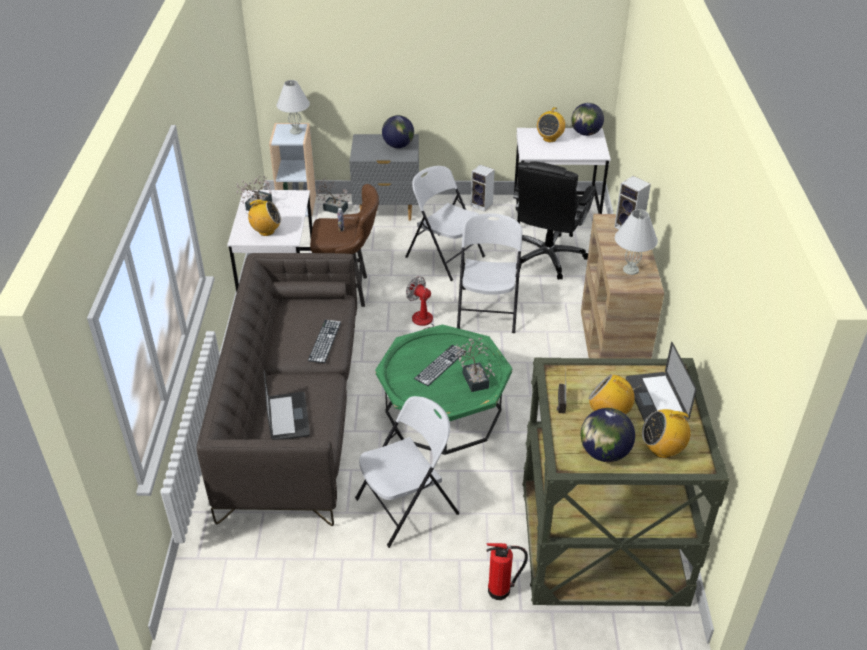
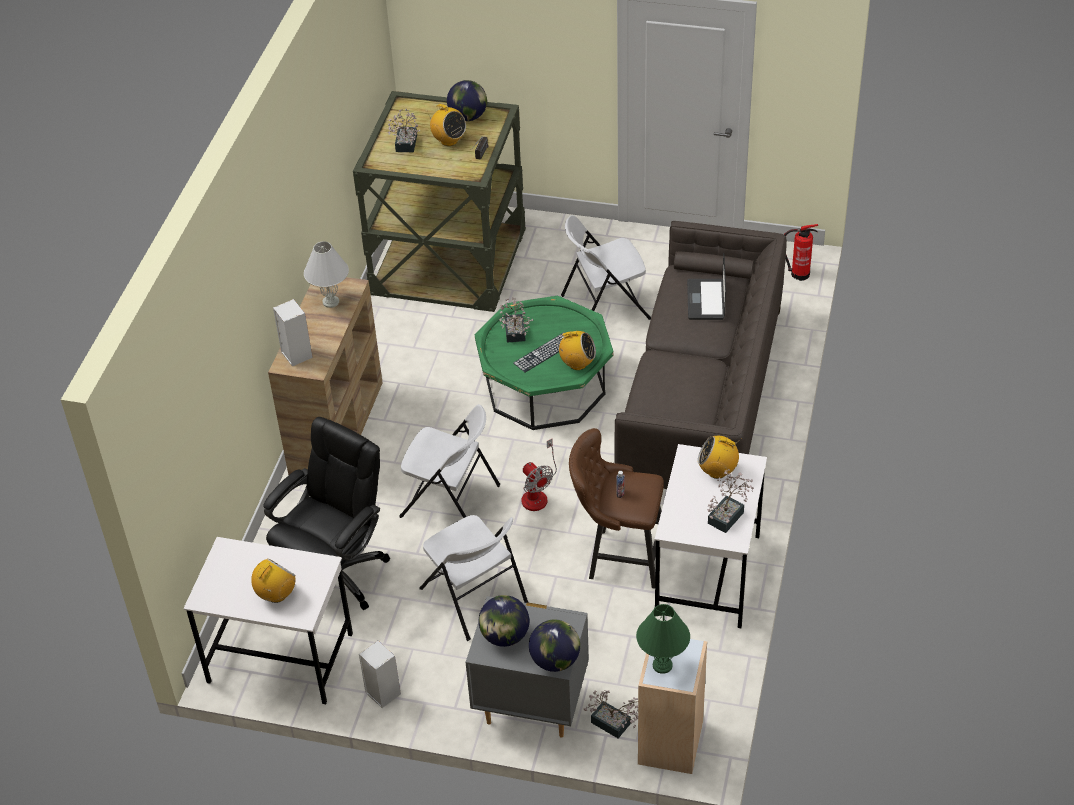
camera: 165 degrees left, 5 degrees up
(295, 131) = (662, 665): white table lamp -> green table lamp
(324, 341) = (661, 373): keyboard -> none
(488, 310) = (450, 501): white chair -> white chair turned 90 degrees counterclockwise
(501, 590) = (545, 240): fire extinguisher -> fire extinguisher (798, 274)
(585, 133) = (216, 598): globe -> globe (555, 661)
(656, 400) = (405, 146): laptop -> potted plant
(662, 449) = (424, 114): radio -> radio (577, 364)

